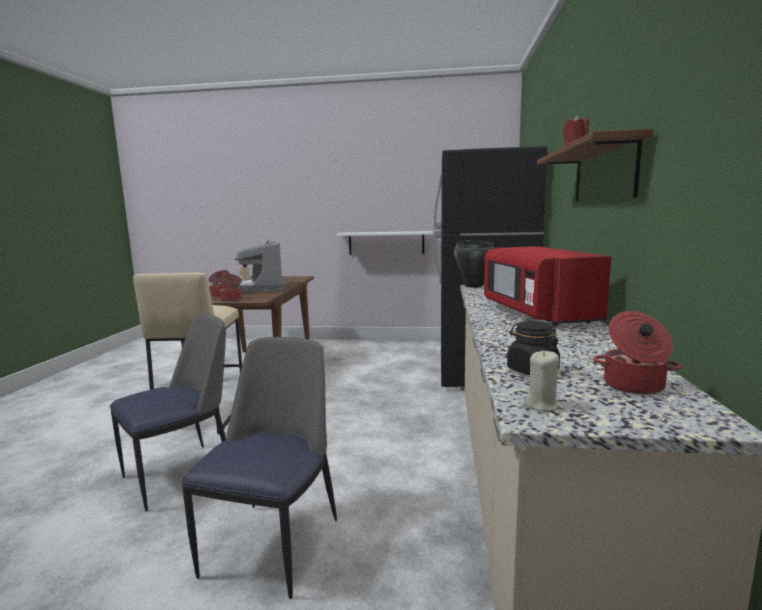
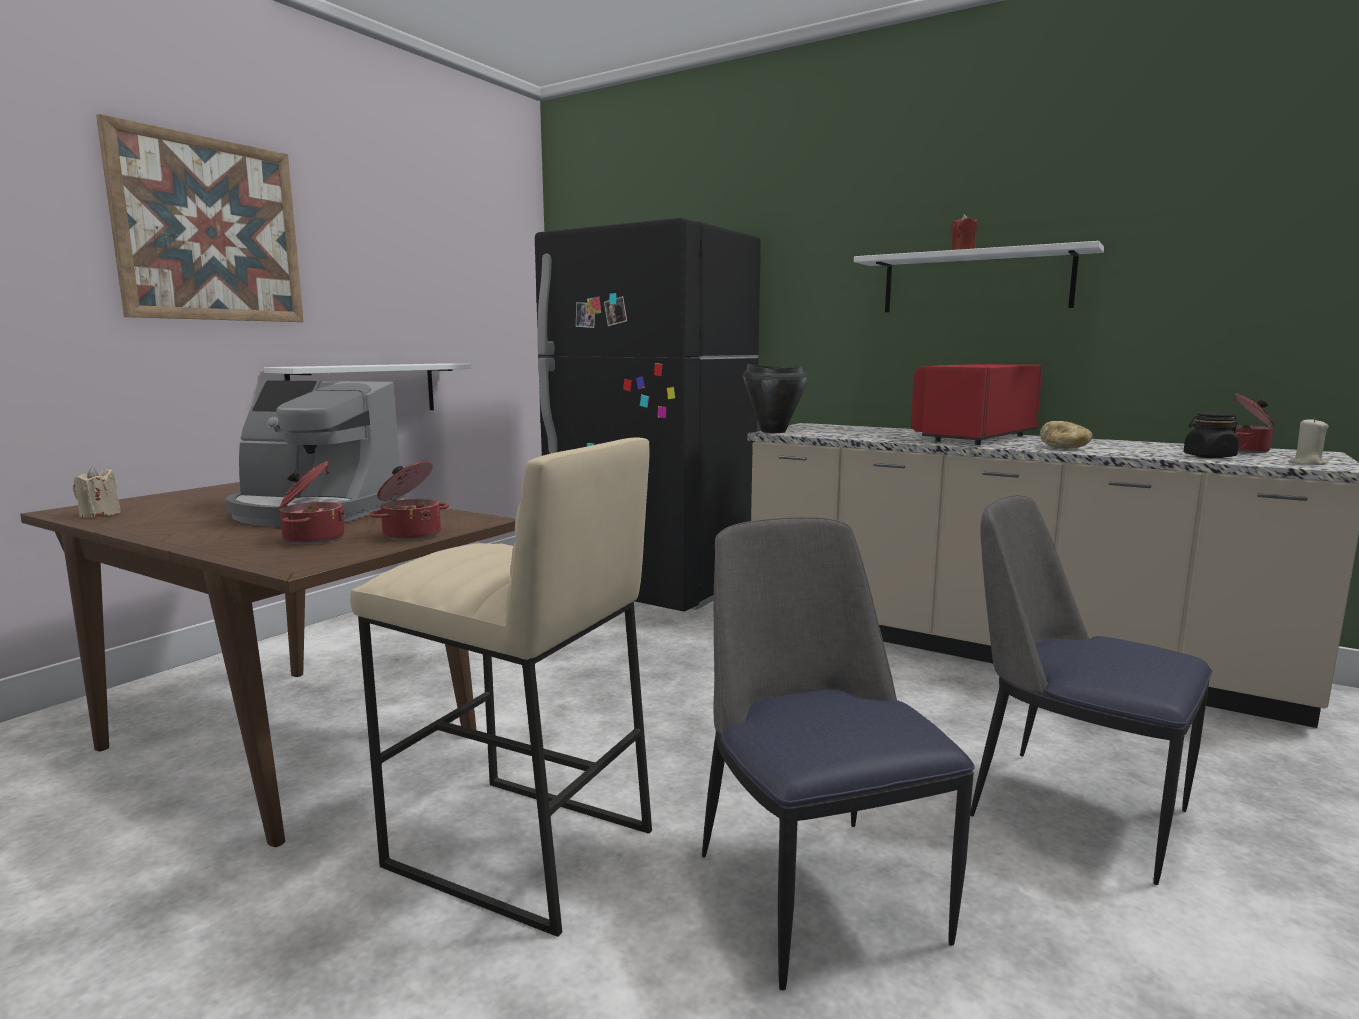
camera: 65 degrees left, 0 degrees up
(323, 181) = (209, 230): none -> picture
(508, 333) = (1064, 448): none -> bread
(537, 313) = (973, 437): red microwave -> red microwave turned 120 degrees clockwise
(603, 173) = (976, 282): brown shelf -> white shelf

